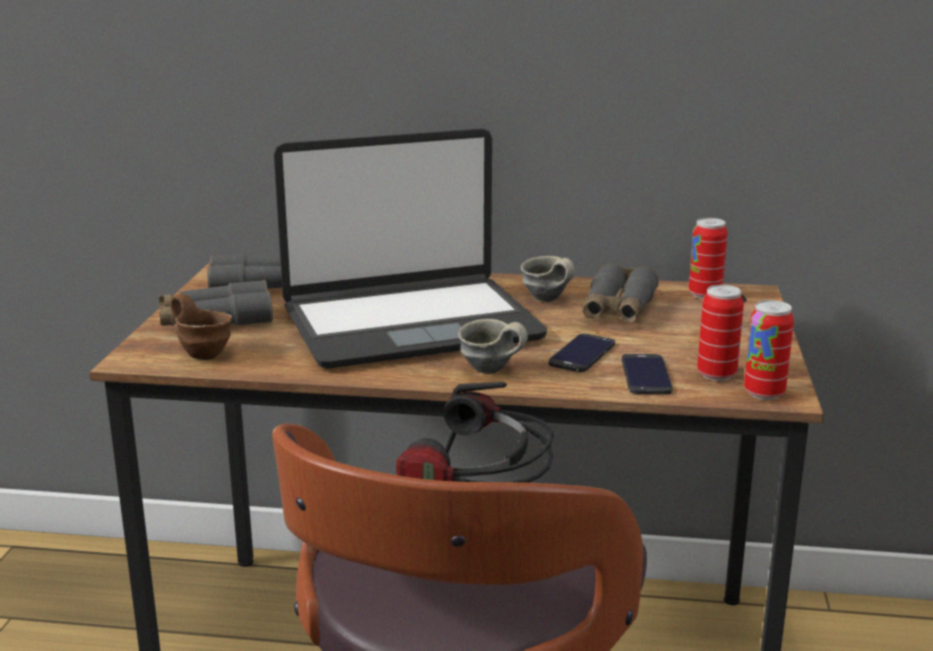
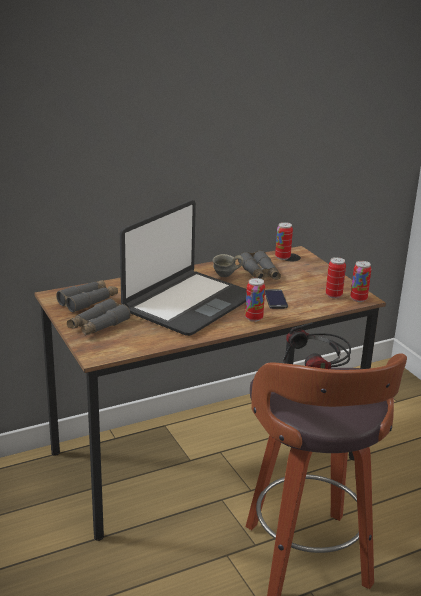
camera: 35 degrees left, 5 degrees up
(204, 353) = (123, 344): brown mug -> none
(489, 372) = (254, 318): grey mug -> can
(646, 375) = (310, 302): phone -> none

